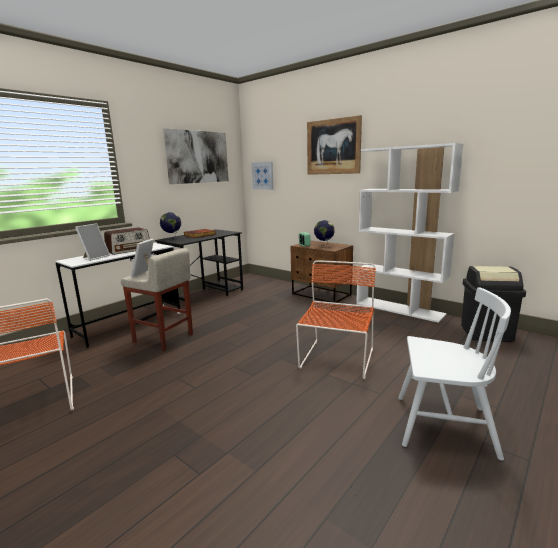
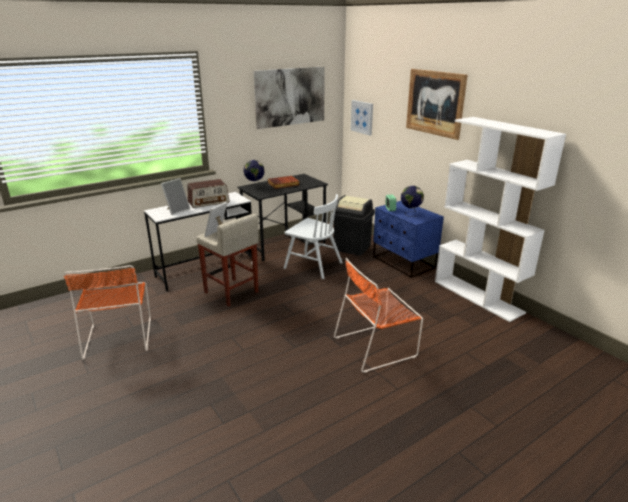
camera: 15 degrees right, 10 degrees up
(321, 295) = (403, 263): brown nightstand -> blue nightstand
(336, 360) = (377, 346): orange chair -> orange chair turned 150 degrees counterclockwise
(443, 426) = (434, 430): white chair -> white chair (313, 265)
(486, 333) = (552, 345): black trash can -> black trash can (352, 247)

